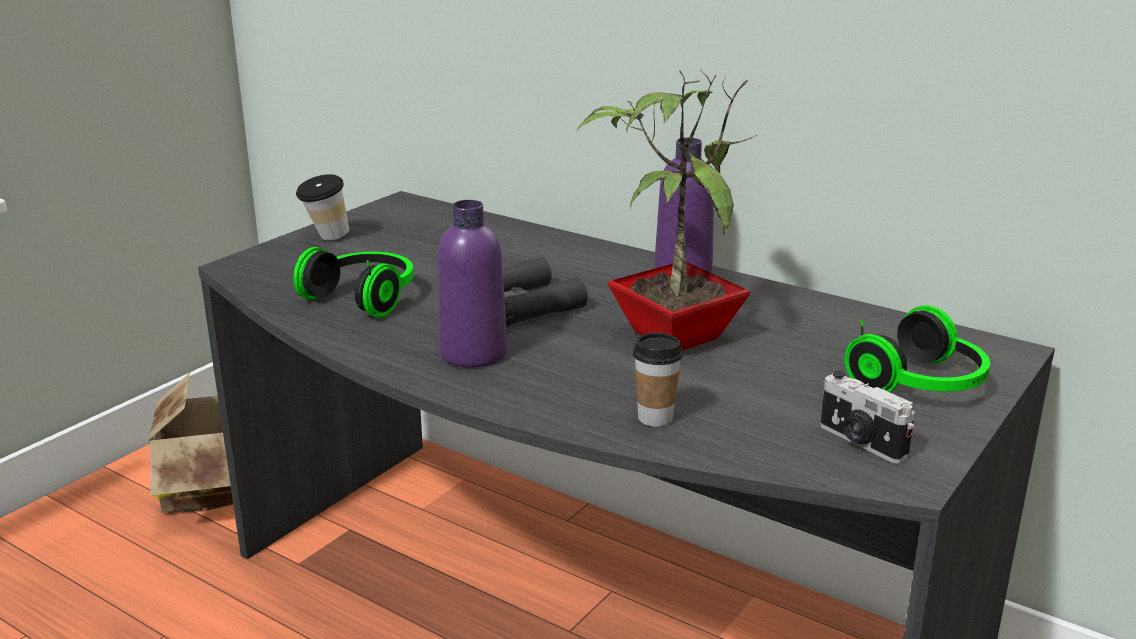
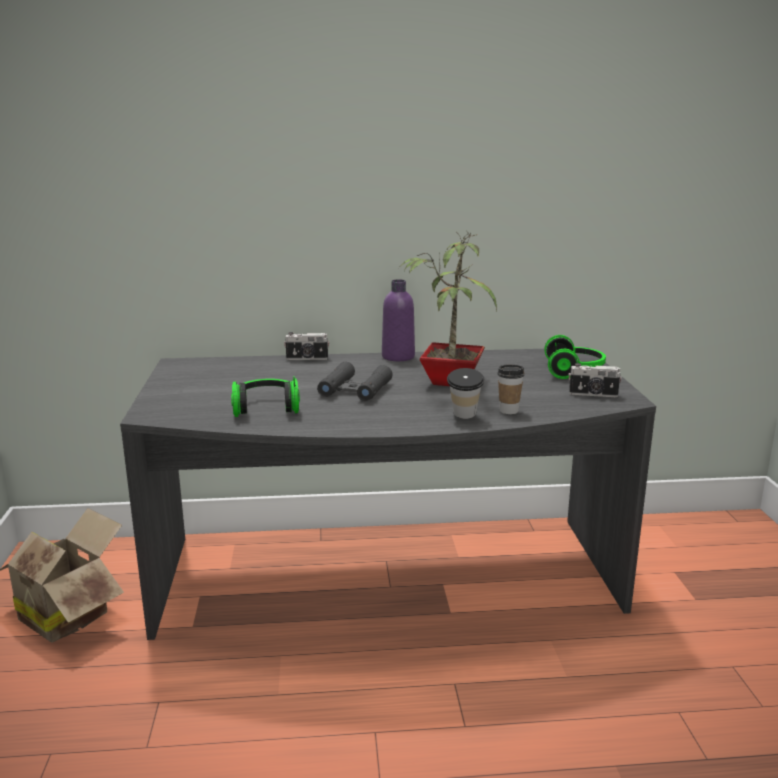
camera: 40 degrees left, 5 degrees down
(326, 238) = (172, 390): cup -> cup (464, 417)
(473, 354) = (379, 413): purple bottle -> none
(556, 238) = (307, 359): none -> camera

